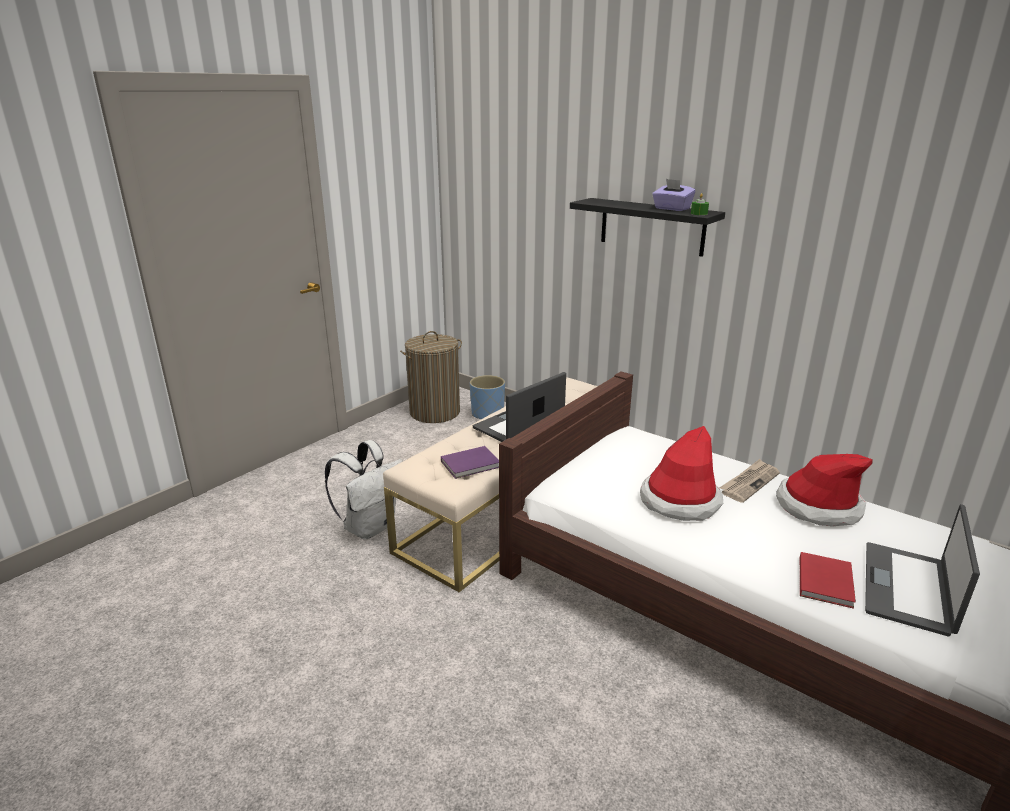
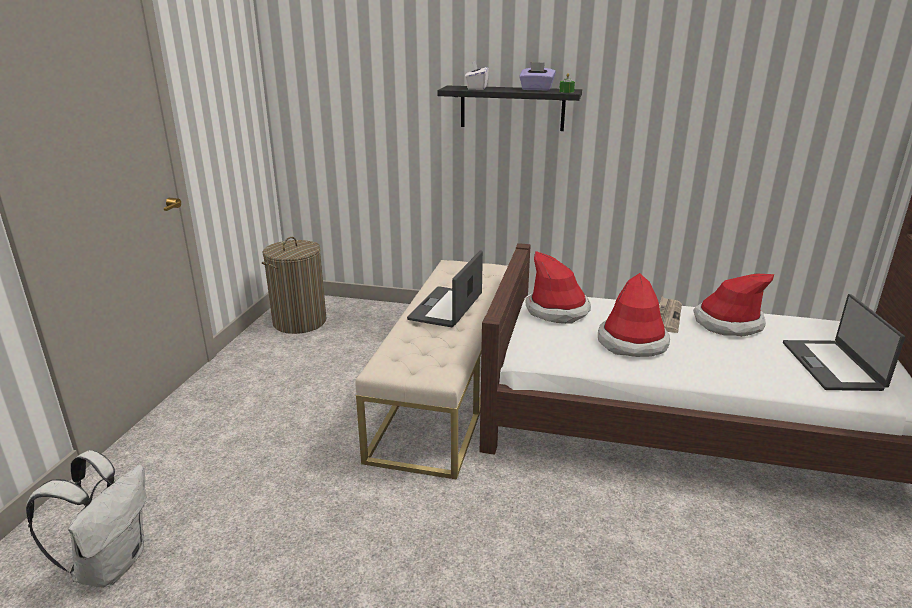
camera: 25 degrees left, 0 degrees up
(370, 526) = (320, 445): white backpack -> white backpack (111, 564)
(472, 464) = (439, 352): purple book -> none
(488, 414) = (355, 313): blue planter -> none
(611, 203) = (476, 88): none -> white tissue box
(631, 450) = (557, 310): none -> hat
(826, 581) = (782, 375): red book -> none

